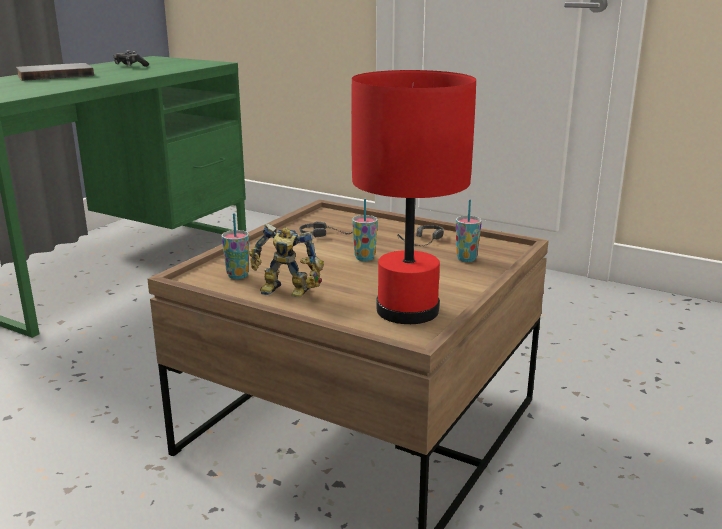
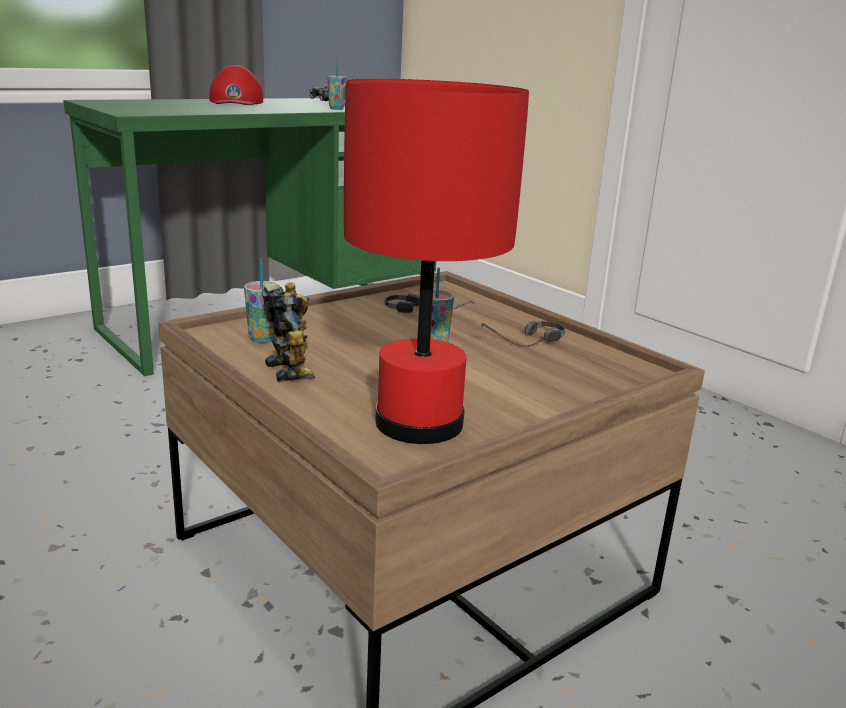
camera: 20 degrees right, 0 degrees up
(55, 75) = (236, 102): grey book -> red cap
(285, 293) = (293, 369): toy robot -> toy robot turned 150 degrees counterclockwise
(466, 259) = (566, 373): cup -> cup (336, 109)

